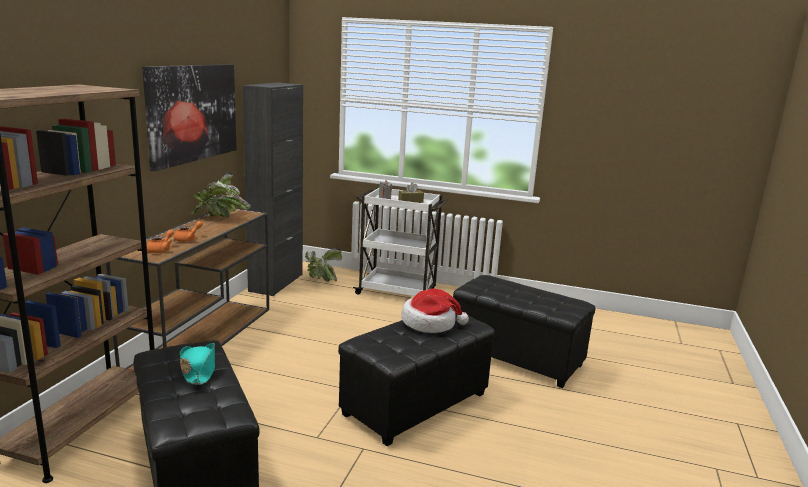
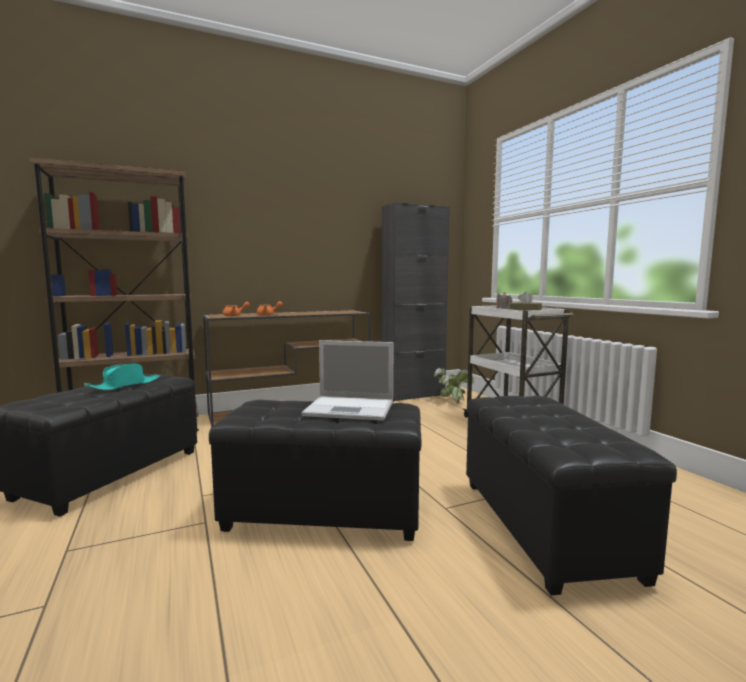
camera: 50 degrees right, 10 degrees down
(192, 113) = (316, 223): picture -> none
(220, 218) = (327, 312): potted plant -> none
(430, 323) = (351, 408): hat -> laptop

